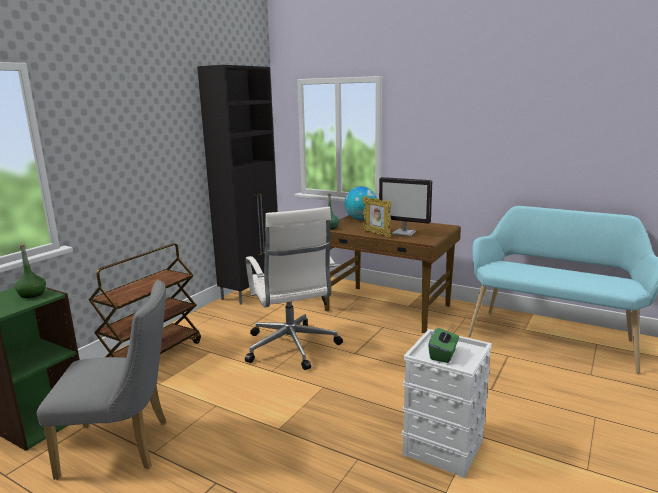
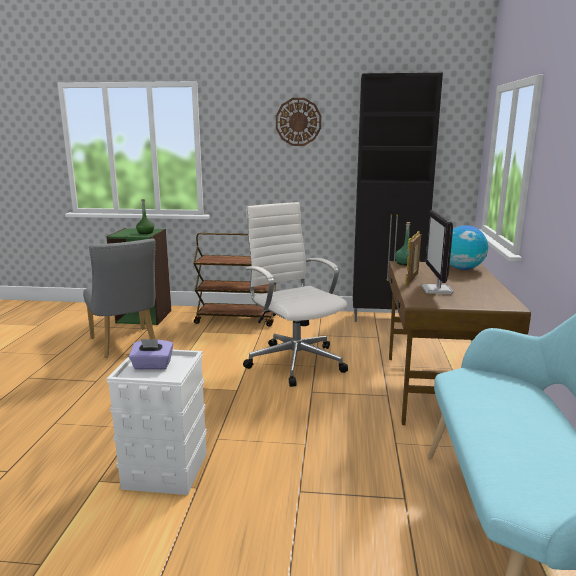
camera: 65 degrees right, 0 degrees up
(150, 114) = (298, 122): none -> wall clock
(291, 348) = (294, 361): white office chair -> white office chair turned 105 degrees clockwise
(443, 355) = (152, 366): green tissue box -> purple tissue box

